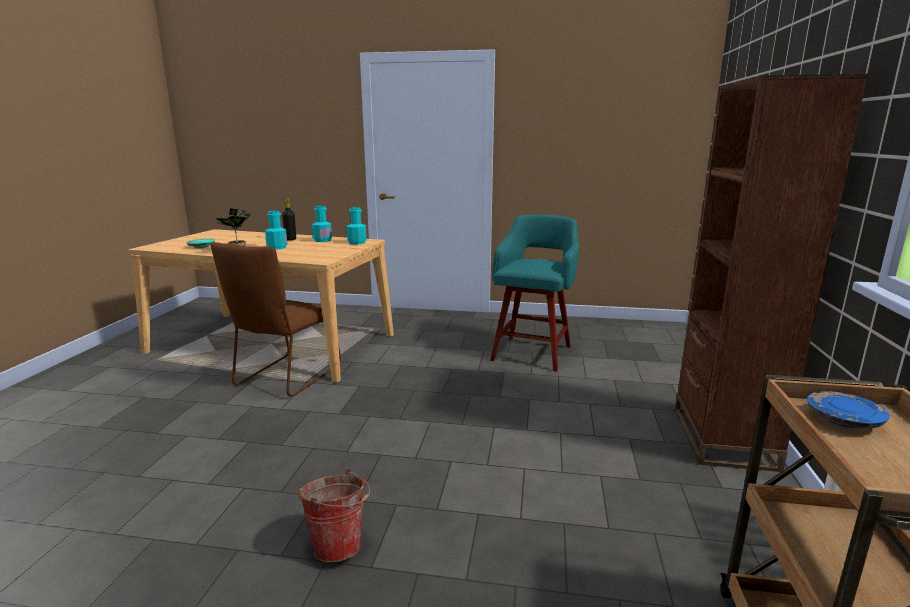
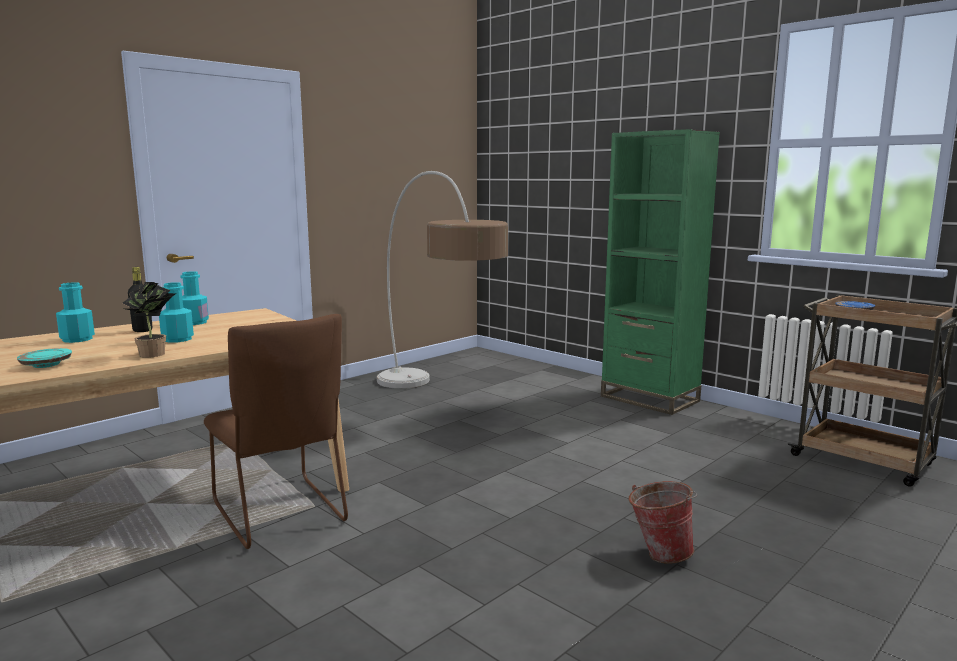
camera: 55 degrees left, 5 degrees down
(357, 242) = (251, 315): turquoise bottle -> turquoise bottle (77, 339)
(532, 352) = (439, 400): turquoise stool -> floor lamp
(722, 438) = (649, 399): brown bookcase -> green bookcase

